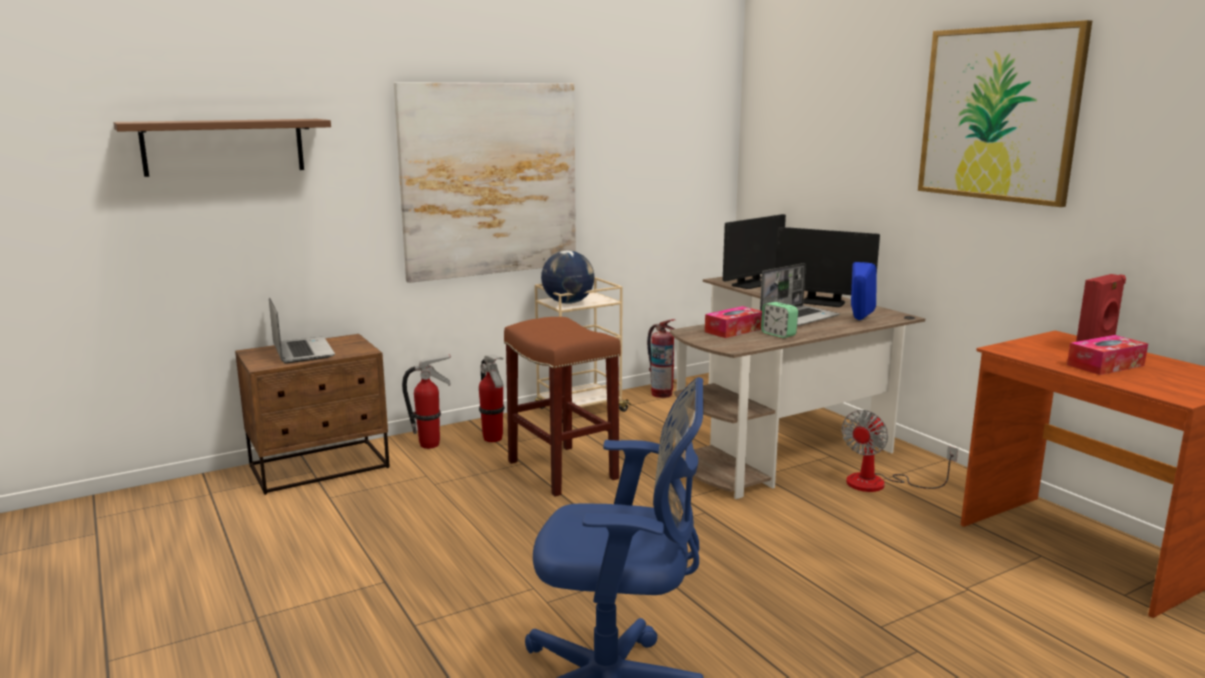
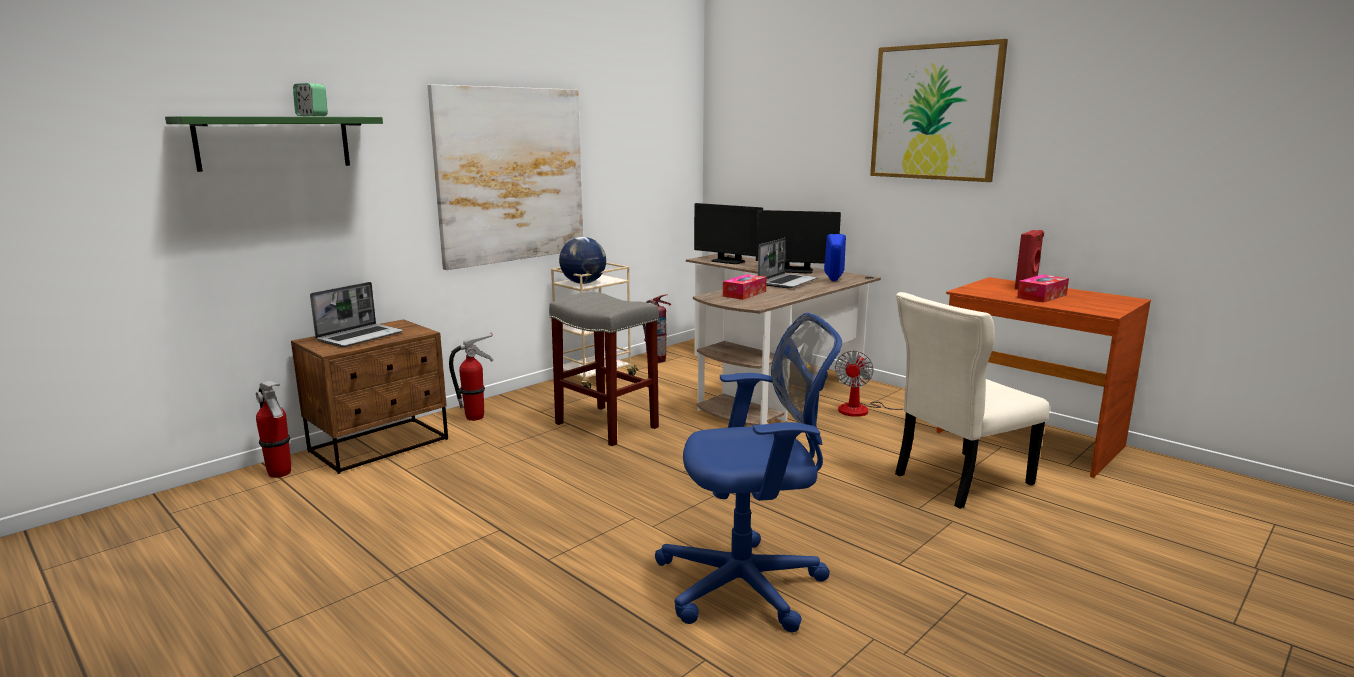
camera: 15 degrees left, 0 degrees up
(224, 146) = (274, 142): brown shelf -> green shelf
(302, 351) = (360, 337): laptop -> laptop turned 75 degrees clockwise
(493, 439) = (530, 407): fire extinguisher -> fire extinguisher (280, 473)
(561, 470) = (605, 425): brown stool -> grey stool
(750, 284) = (728, 261): monitor -> monitor turned 90 degrees clockwise
(778, 334) = (782, 294): alarm clock -> alarm clock (312, 116)
(955, 595) = (958, 480): none -> beige chair

